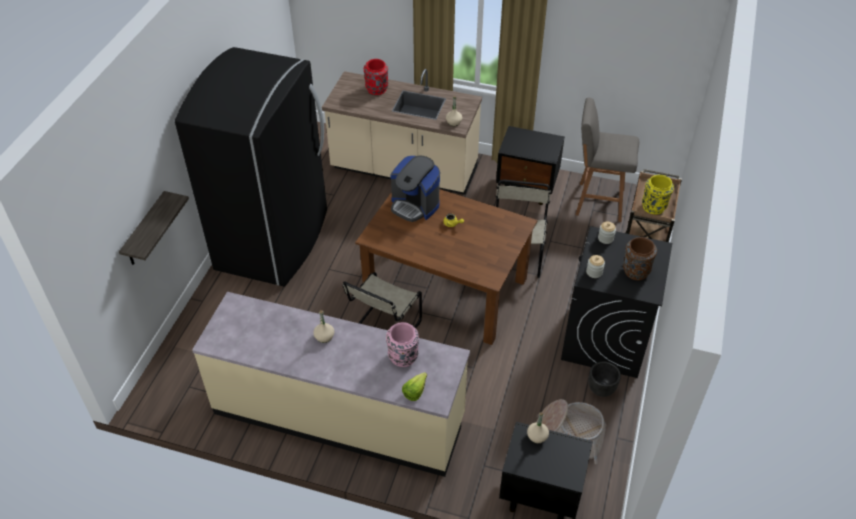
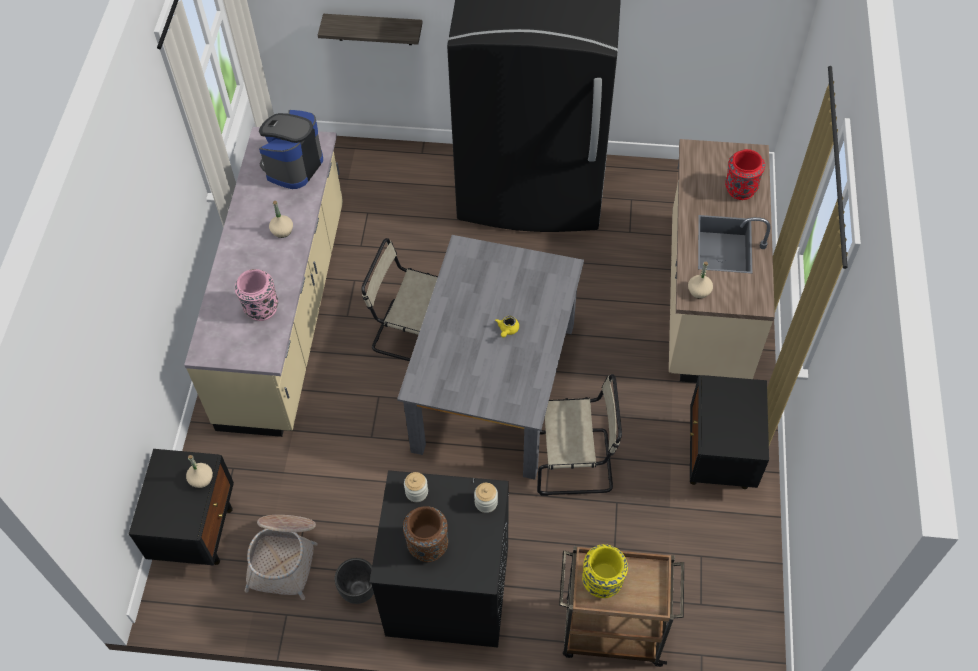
camera: 80 degrees right, 10 degrees up
(415, 205) = (532, 283): coffee machine -> coffee machine (293, 165)
(417, 390) = (216, 330): lettuce -> none
(447, 288) = (495, 387): brown dining table -> grey dining table
(597, 201) = (722, 562): grey stool -> none

